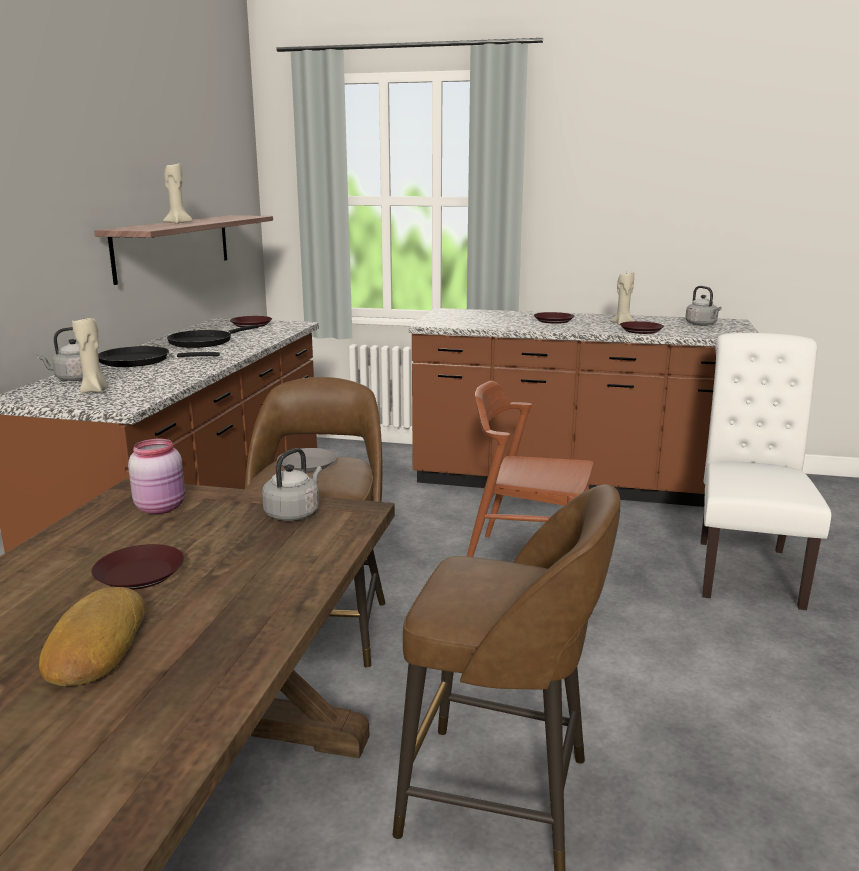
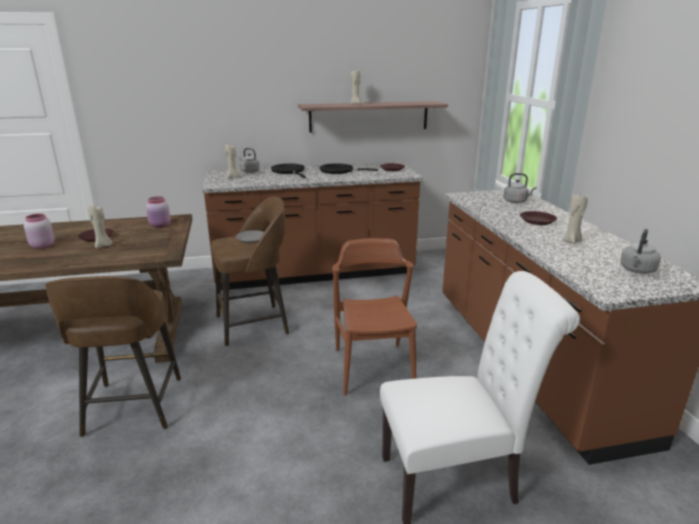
camera: 65 degrees right, 5 degrees up
(94, 646) = (42, 246): bread -> pink jar
(216, 567) = (103, 246): none -> beige candle
(294, 513) = (160, 245): grey kettle -> grey kettle (516, 201)
(641, 331) = (552, 250): brown plate -> none

